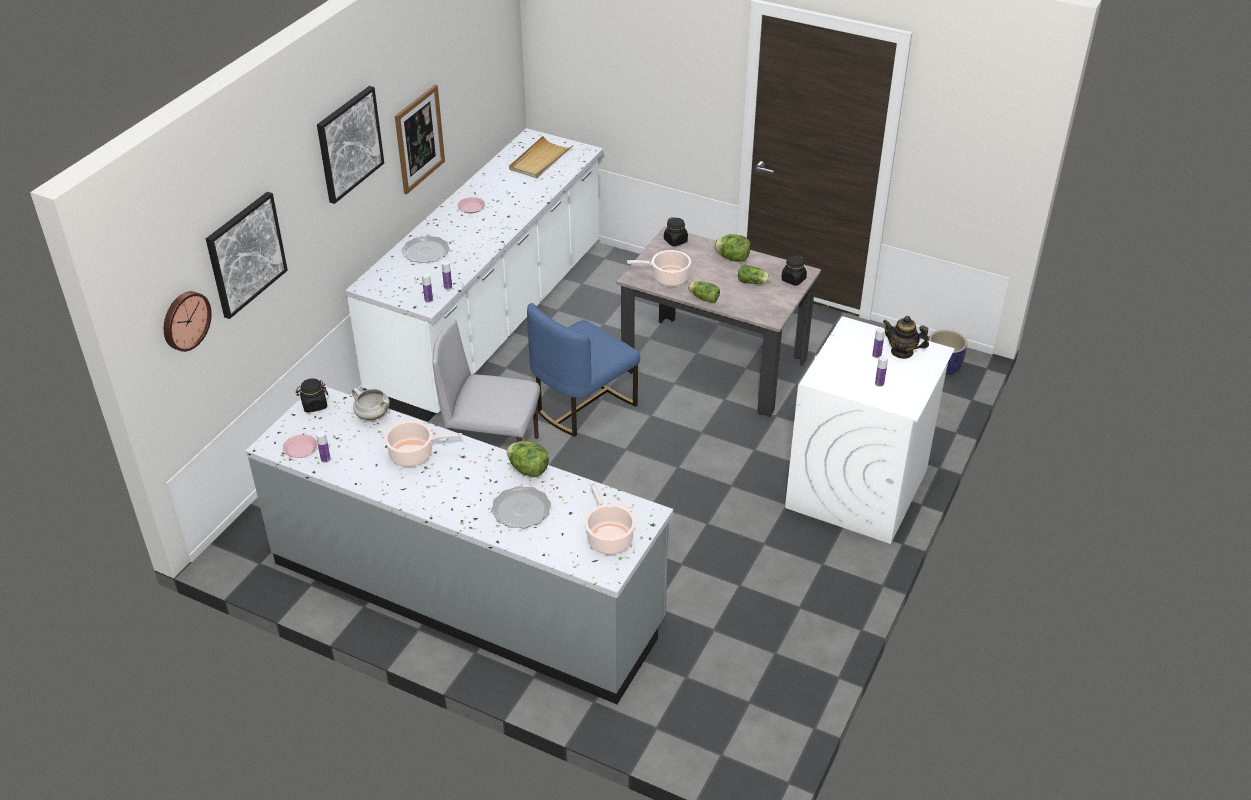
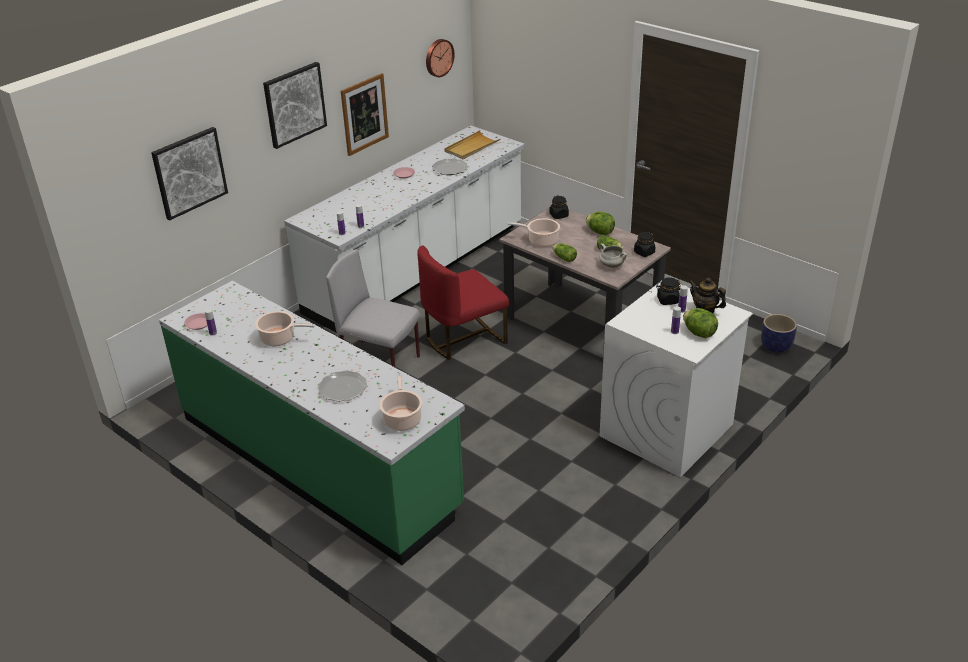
camera: 15 degrees right, 5 degrees down
(184, 320) = (128, 213): wall clock -> wall clock (438, 57)
(314, 405) = (223, 295): black jar -> black jar (667, 300)
(372, 415) = (262, 307): white cooking pot -> white cooking pot (611, 265)
(426, 251) = (356, 201): plate -> plate (450, 168)
(467, 592) = (318, 461): grey counter -> green counter
(528, 470) = (362, 360): lettuce -> lettuce (699, 333)
(582, 406) = (463, 338): blue chair -> red chair

